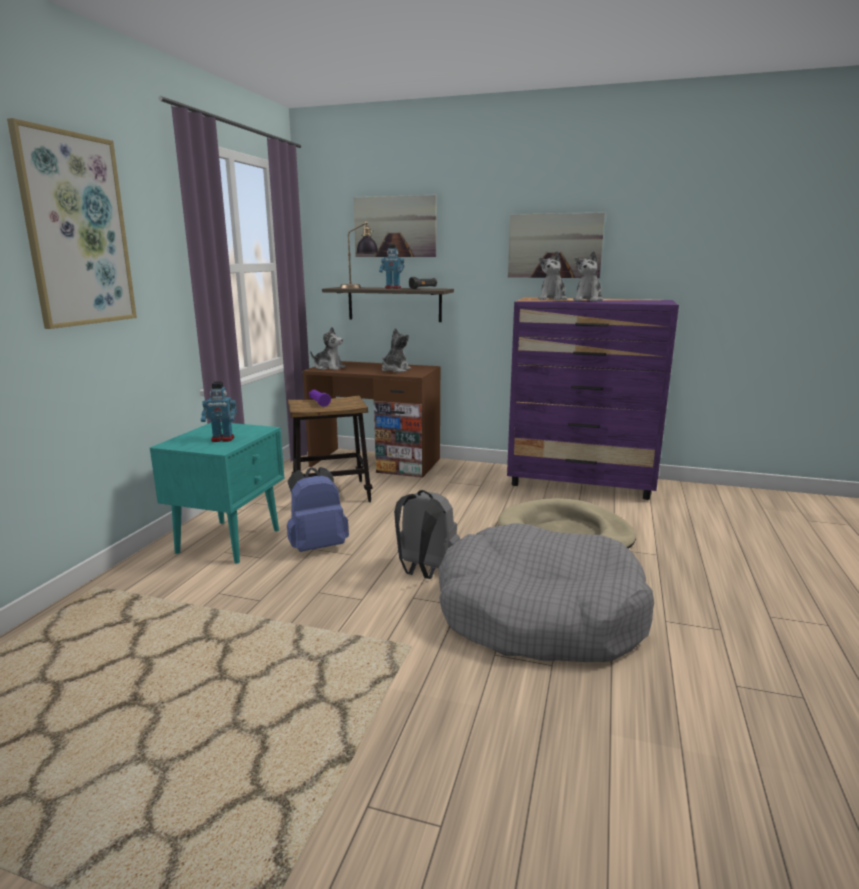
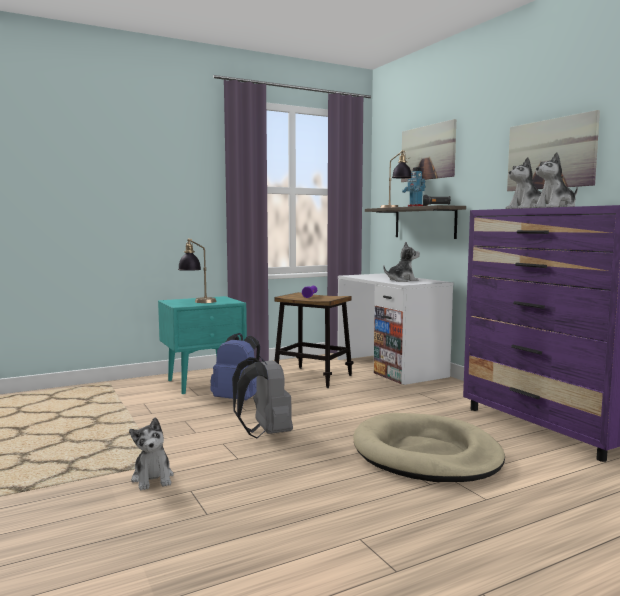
camera: 45 degrees right, 10 degrees down
(76, 231) = (141, 160): picture -> none
(222, 439) = (198, 302): toy robot -> table lamp
(329, 368) = (361, 275): plush toy -> plush toy (153, 478)
(375, 462) = (390, 367): brown desk -> white desk
(539, 614) = (273, 486): grey dog bed -> none

